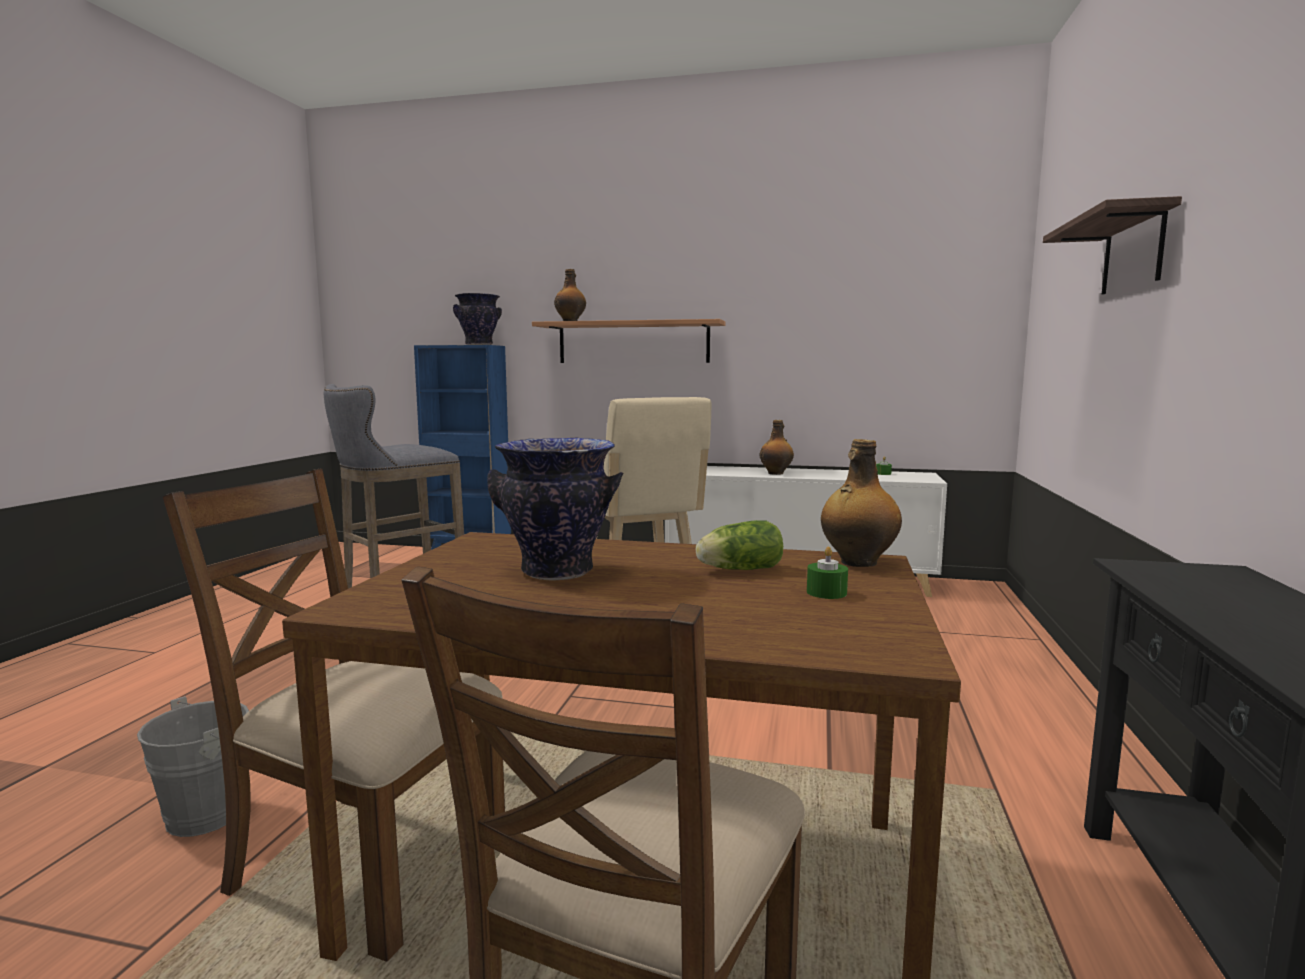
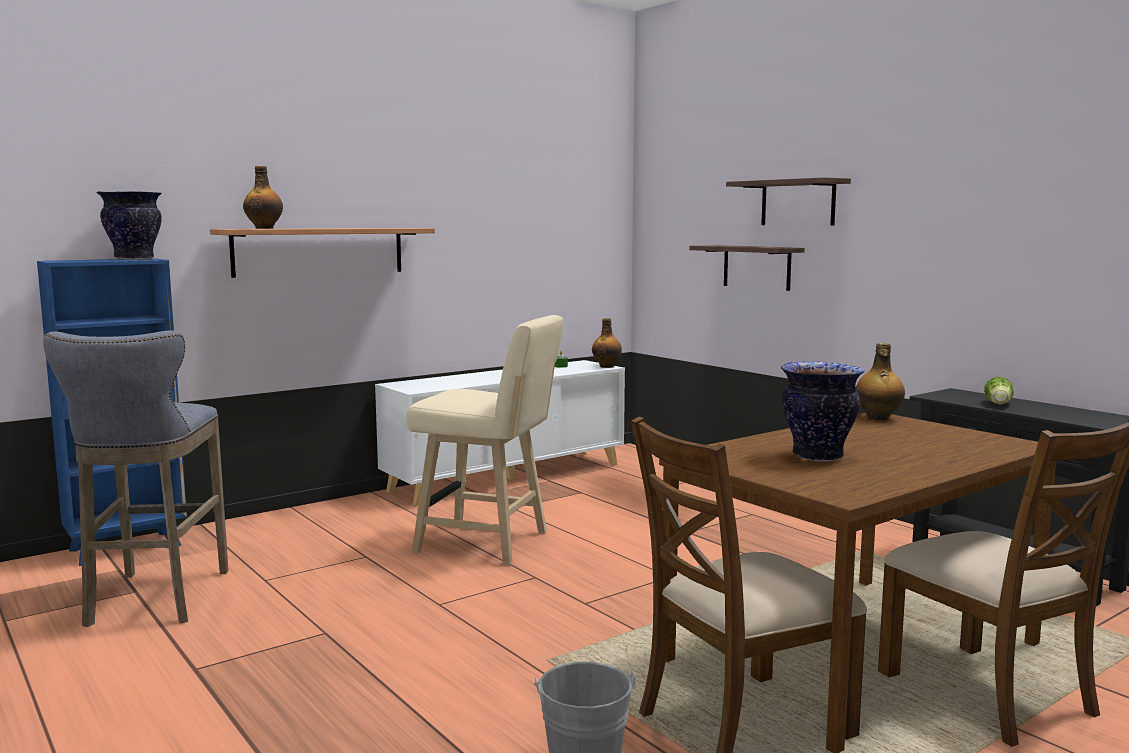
camera: 50 degrees left, 0 degrees up
(737, 569) = (863, 433): lettuce -> lettuce (998, 404)
(776, 473) = (491, 378): bottle -> bottle (607, 366)
(826, 592) = (927, 432): green candle -> none
(1094, 357) = (756, 267): none -> shelf

